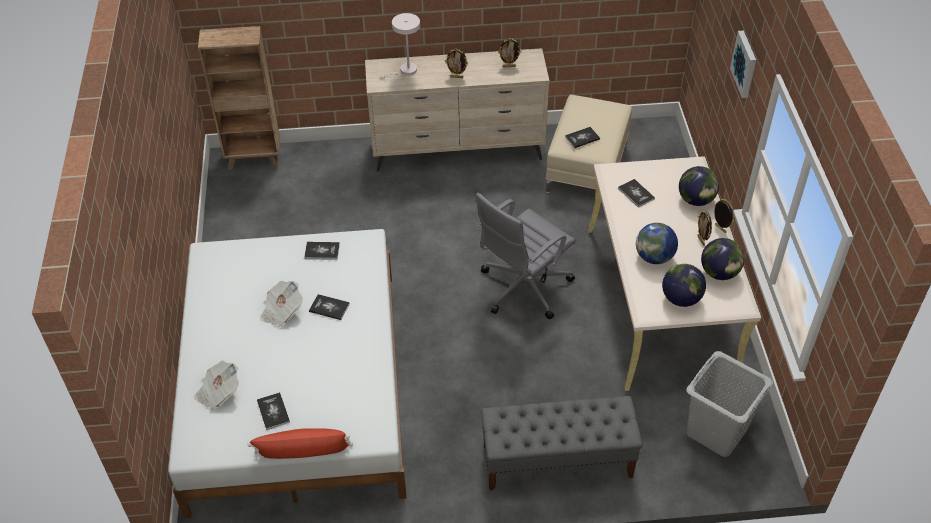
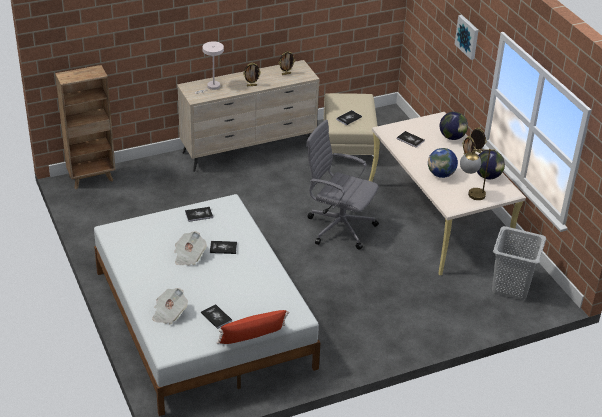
camera: 20 degrees left, 10 degrees down
(522, 288) = (338, 227): grey office chair -> grey office chair turned 90 degrees clockwise
(557, 461) = (413, 325): grey bench -> none
(681, 299) = (470, 195): globe -> table lamp

